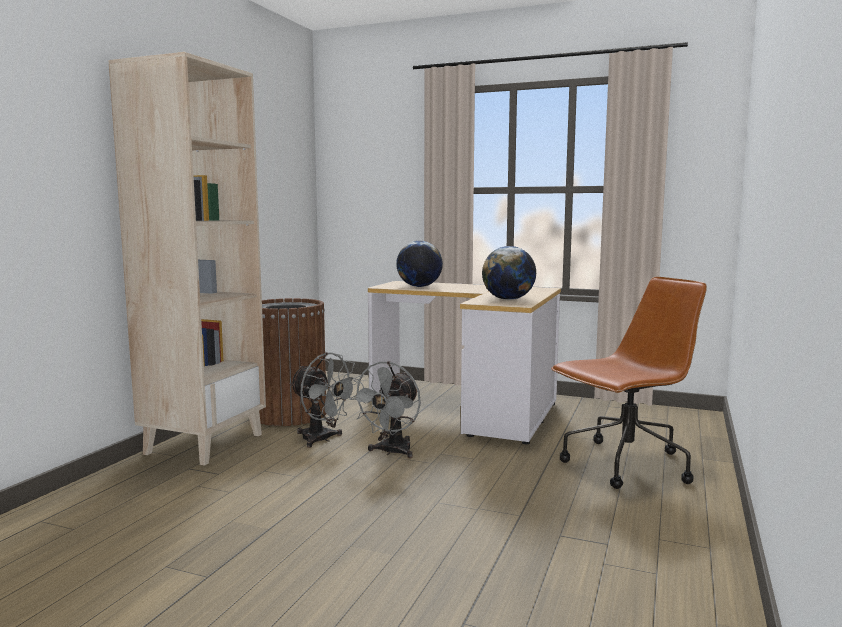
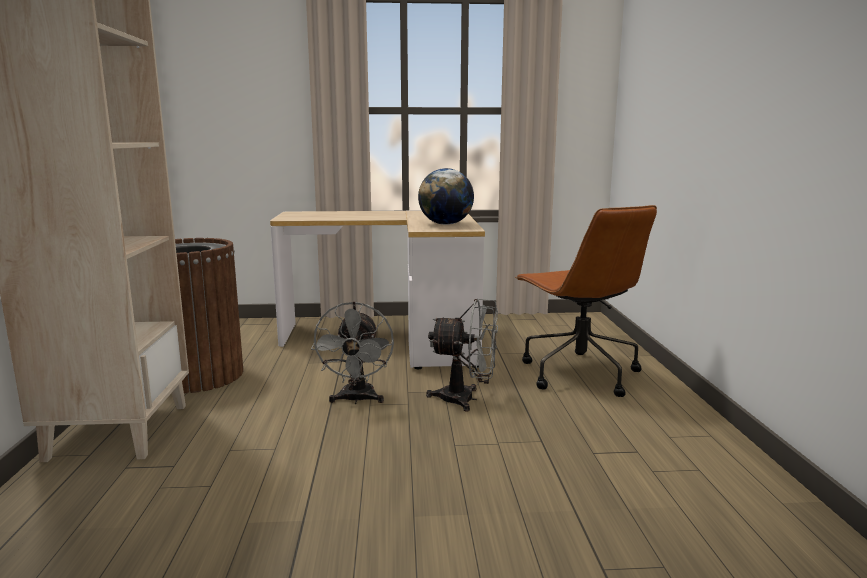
camera: 25 degrees left, 5 degrees up
(322, 440) = (266, 399): grey fan -> grey fan (466, 399)
(419, 286) = (325, 216): globe -> none
(625, 465) = (578, 373): brown office chair -> brown office chair turned 120 degrees clockwise

